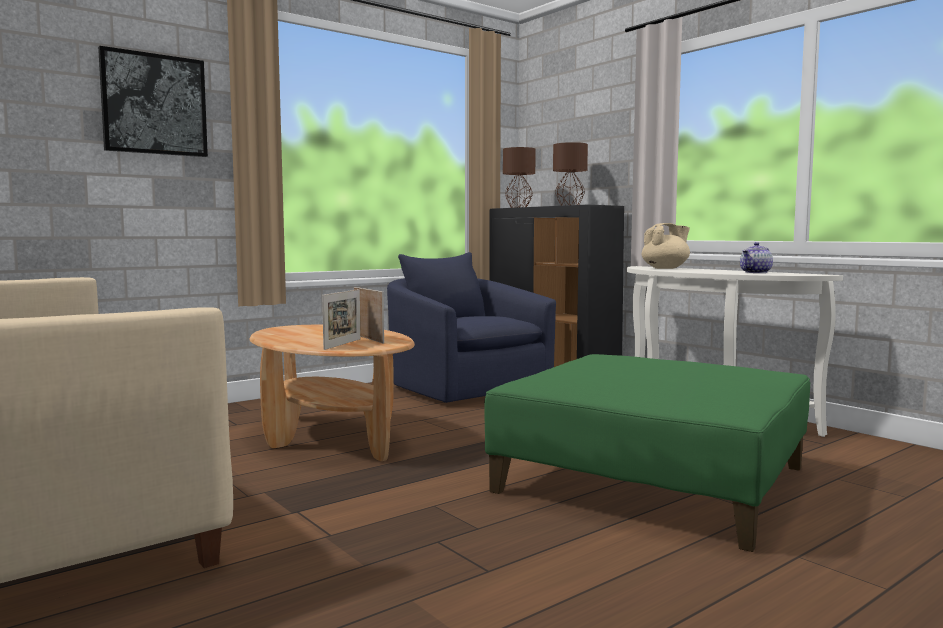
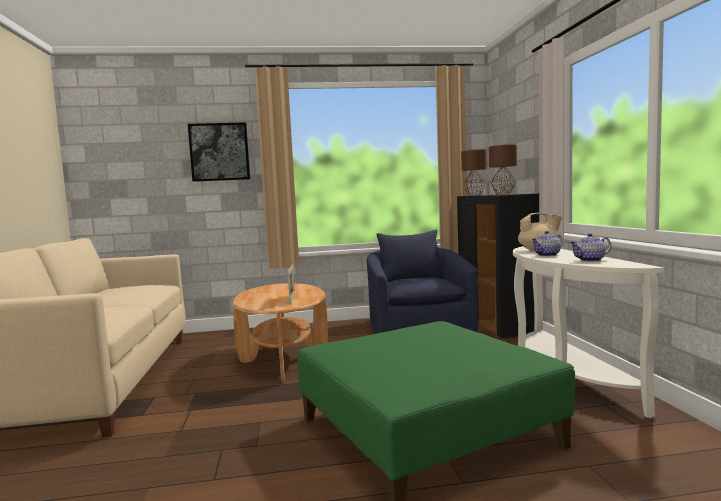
camera: 30 degrees right, 0 degrees up
(342, 344) = (267, 303): picture frame -> none
(694, 270) = (547, 255): none -> teapot

